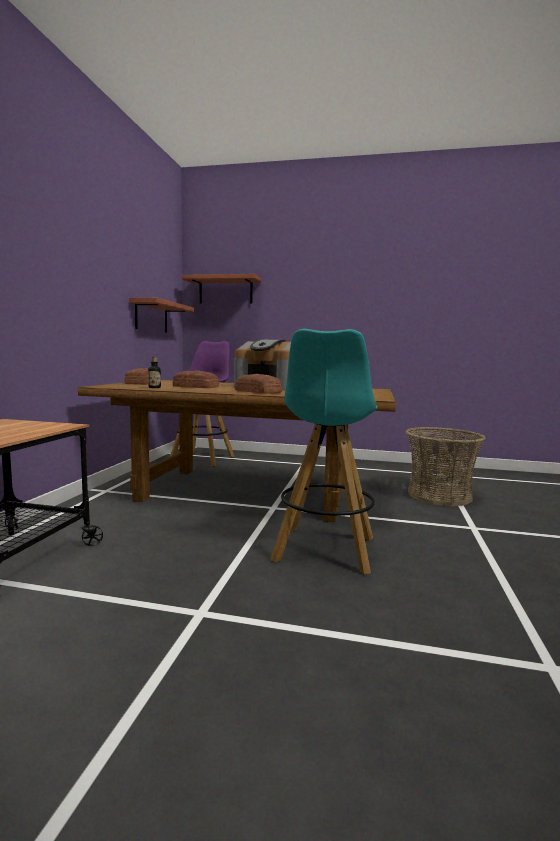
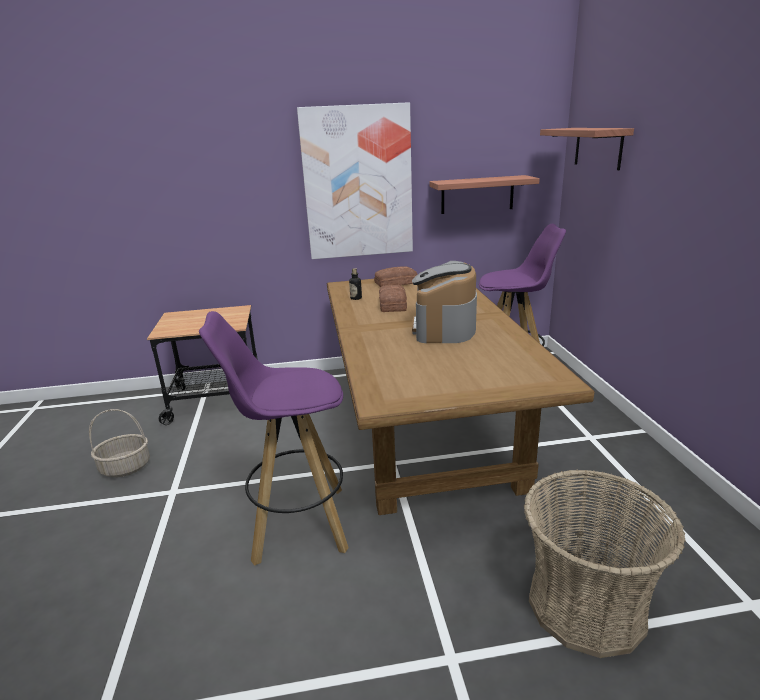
camera: 70 degrees right, 15 degrees up
(77, 656) = (125, 468): none -> basket
(87, 285) = (358, 183): none -> picture
(258, 391) = (381, 335): bread -> none
(324, 550) = (297, 524): turquoise stool -> purple stool

